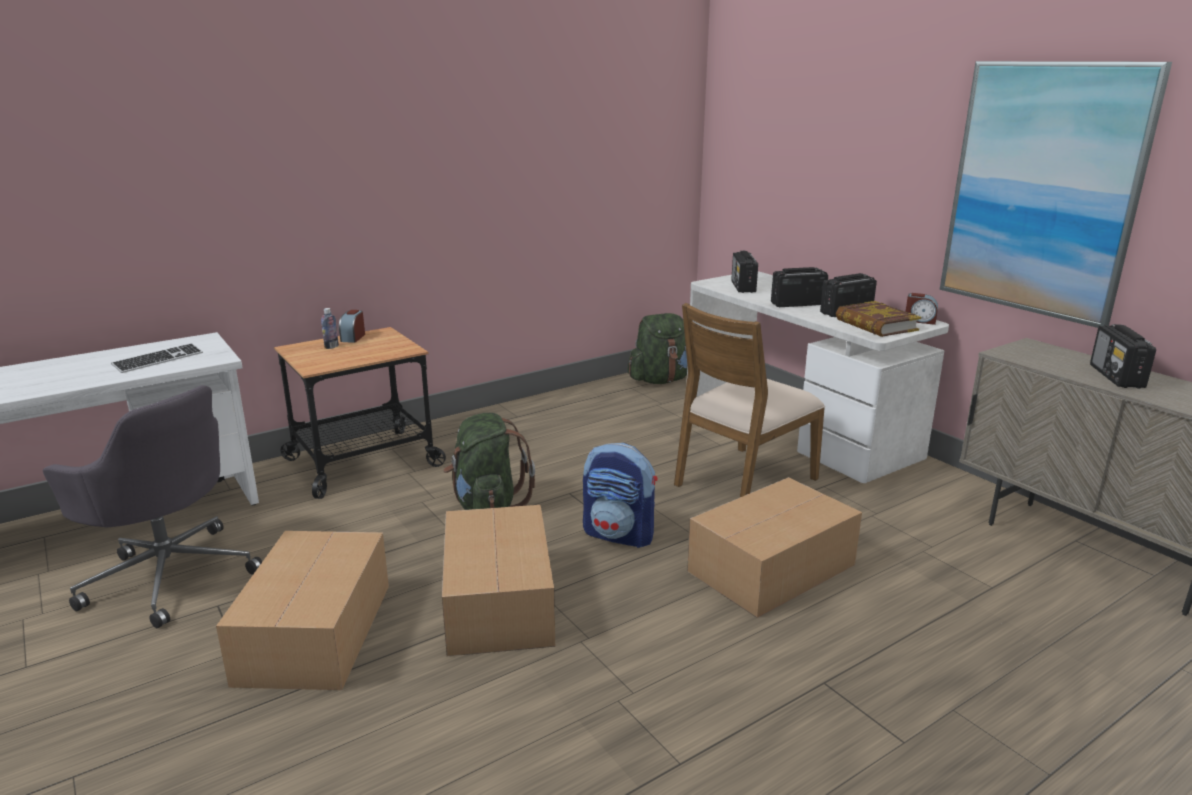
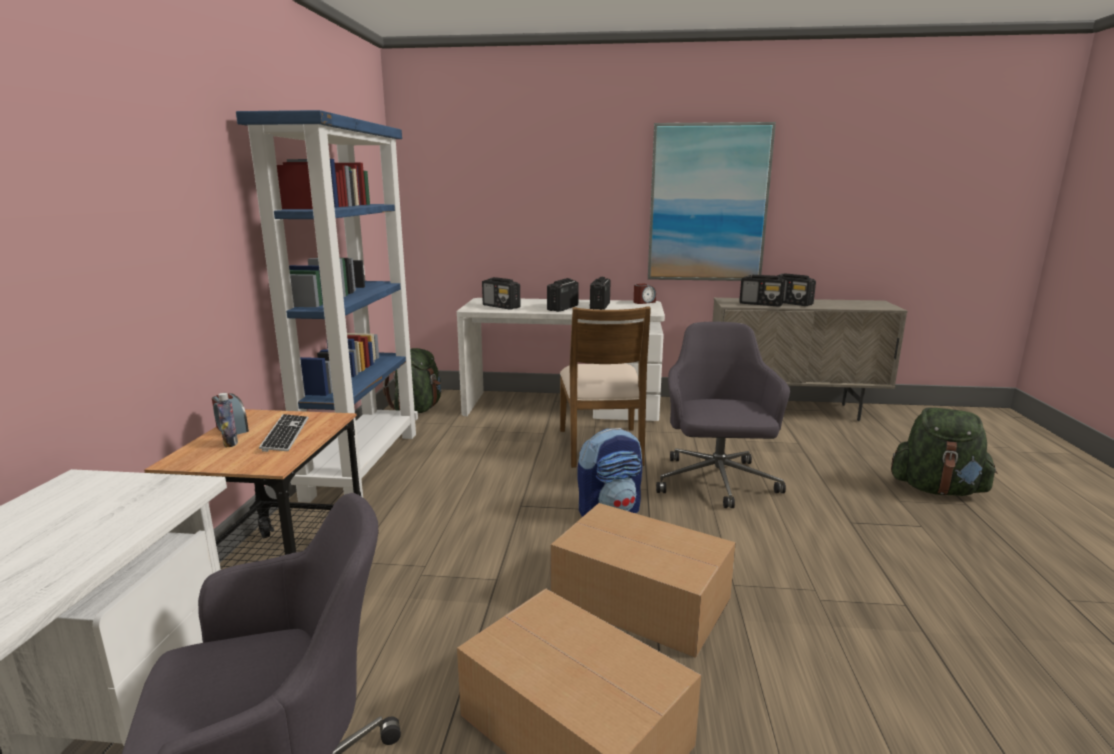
camera: 50 degrees left, 5 degrees down
(158, 360) = (80, 524): keyboard -> keyboard (285, 434)
(487, 506) = (483, 546): green backpack -> green backpack (937, 489)
(537, 409) = (363, 463): none -> blue bookcase
(774, 567) = (716, 483): cardboard box -> grey office chair
(875, 325) = (634, 308): book -> none
(1056, 365) = (761, 304): none -> radio

